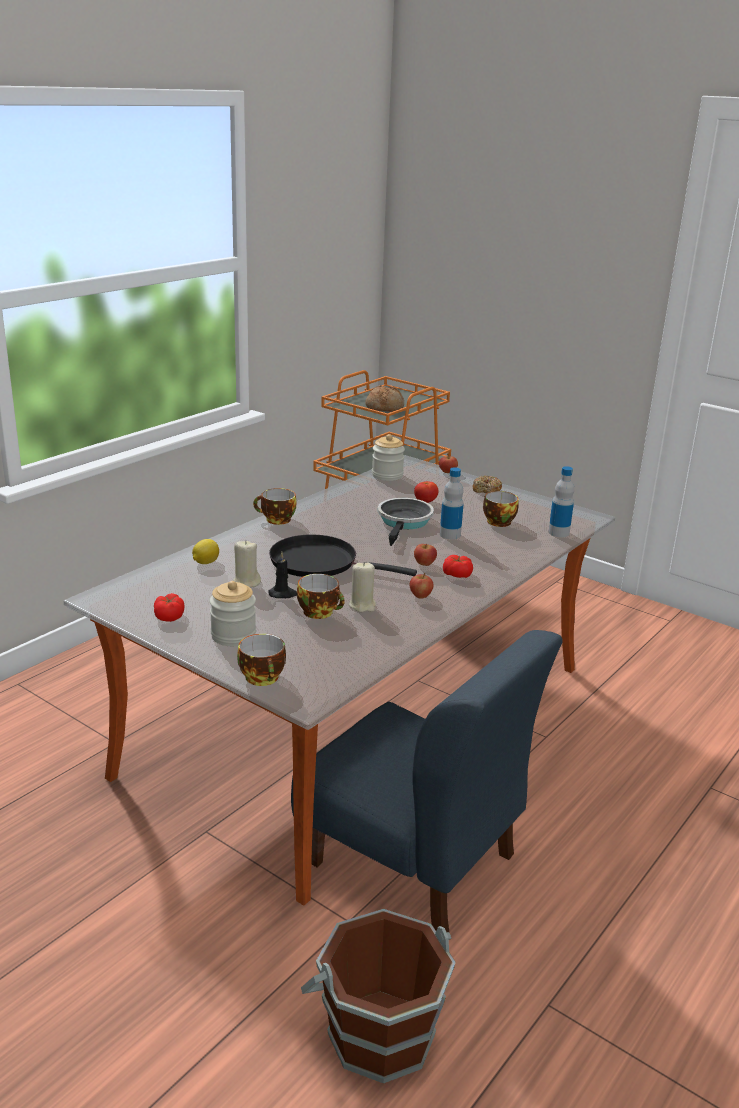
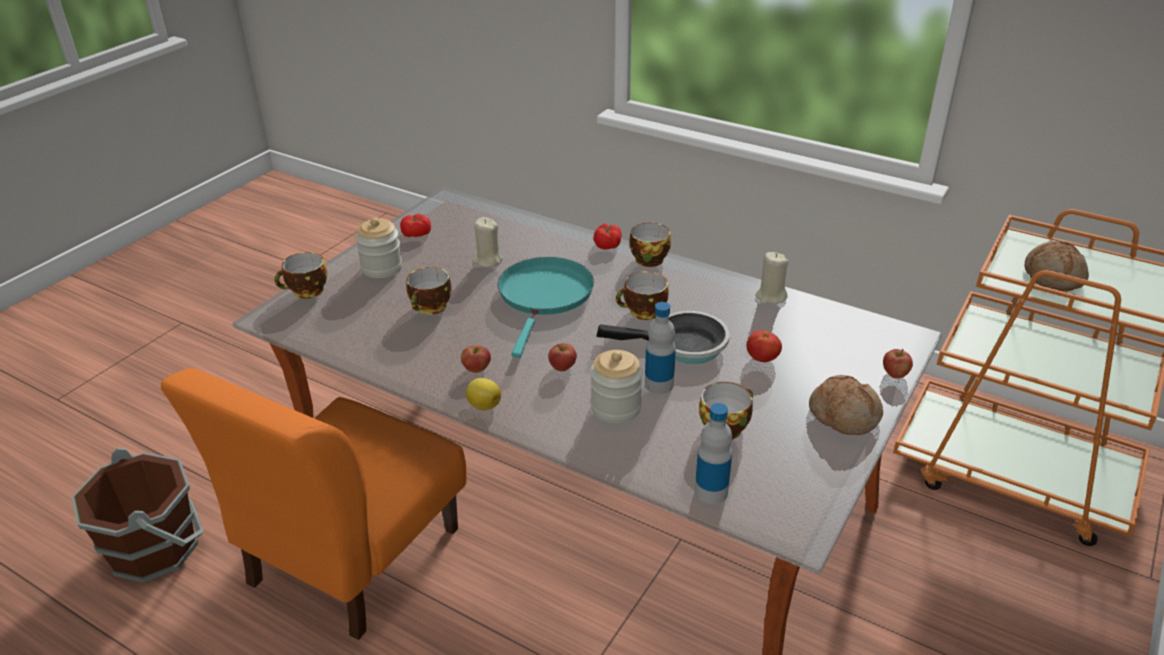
camera: 85 degrees right, 10 degrees up
(205, 562) = (527, 234): lemon -> lemon (483, 405)
(283, 594) = (467, 283): black candle -> none
(319, 563) = (545, 296): black frying pan -> turquoise frying pan
(357, 530) = (643, 312): none -> cup
(362, 605) = (448, 332): beige candle -> beige candle (770, 296)
(387, 475) = (841, 321): jar -> jar (616, 407)
(413, 860) = (353, 555): blue chair -> orange chair
(457, 574) = (539, 394): tomato -> tomato (607, 244)
(487, 490) = (845, 415): donut -> bread

